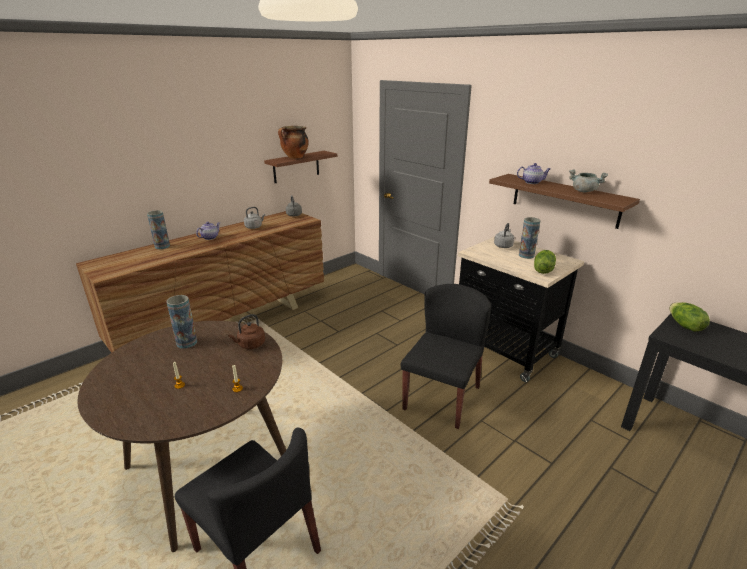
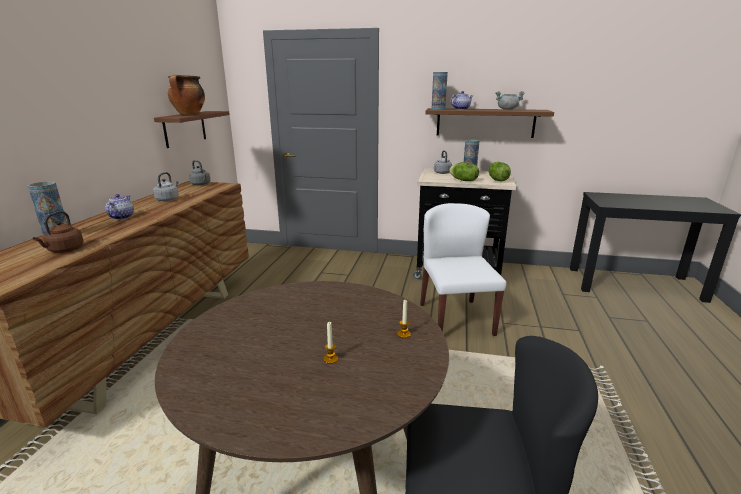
camera: 35 degrees left, 5 degrees down
(186, 343) = (259, 319): vase -> vase (438, 109)
(250, 345) = (343, 296): brown kettle -> brown kettle (64, 250)
(442, 397) = (455, 318): black chair -> white chair
(684, 326) = (604, 198): lettuce -> lettuce (463, 180)

